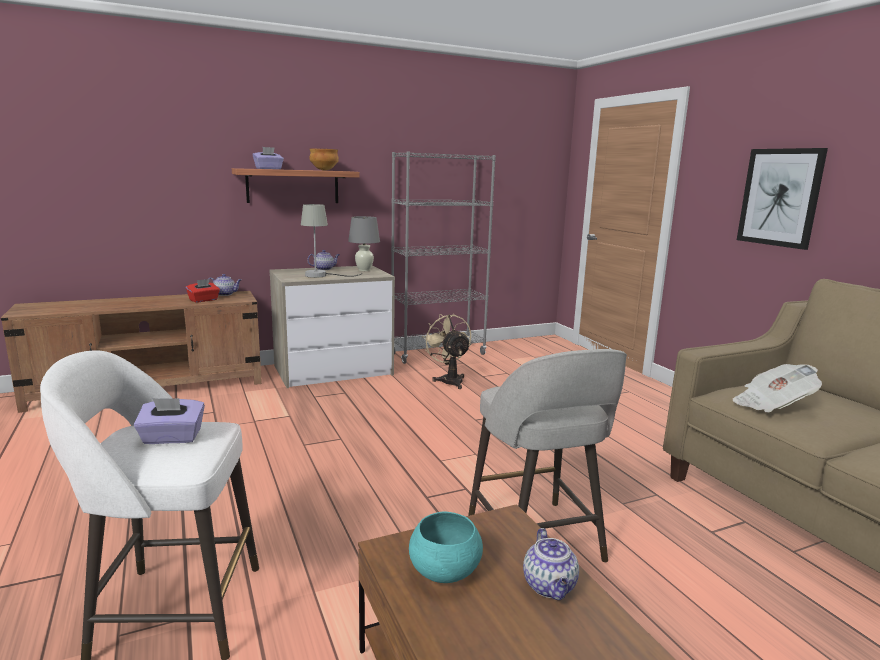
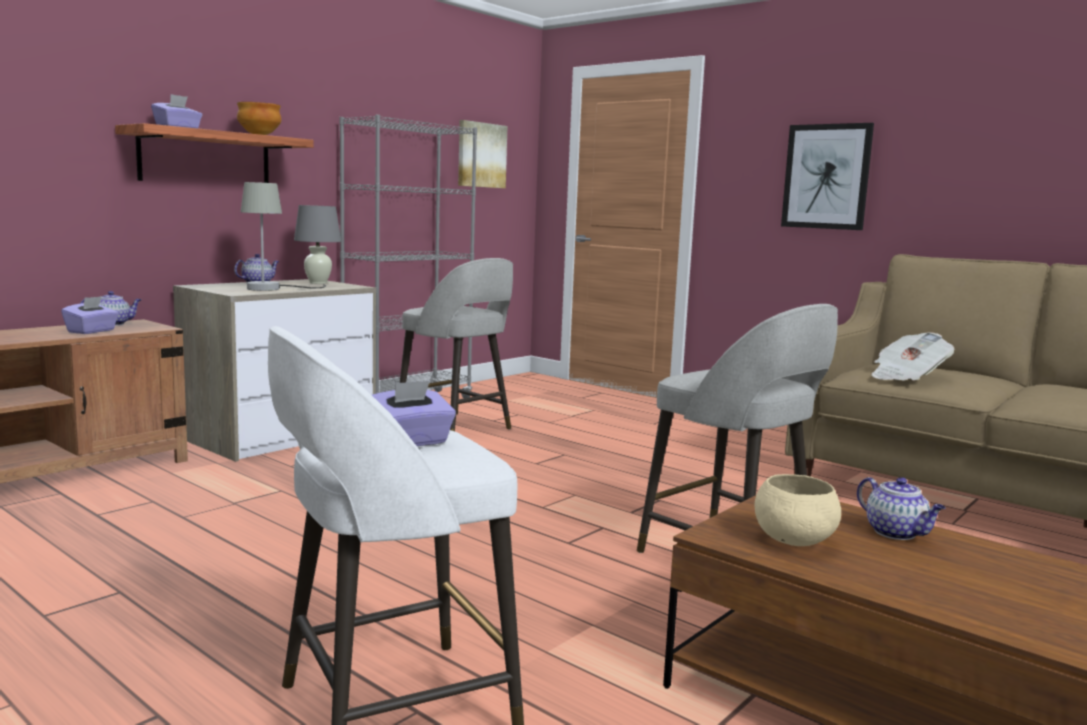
camera: 25 degrees left, 5 degrees down
(204, 300) = (92, 331): red tissue box -> purple tissue box
(444, 571) = (792, 540): turquoise bowl -> beige bowl
(449, 380) = (456, 428): beige fan -> grey stool
(514, 172) = (481, 155): none -> picture

